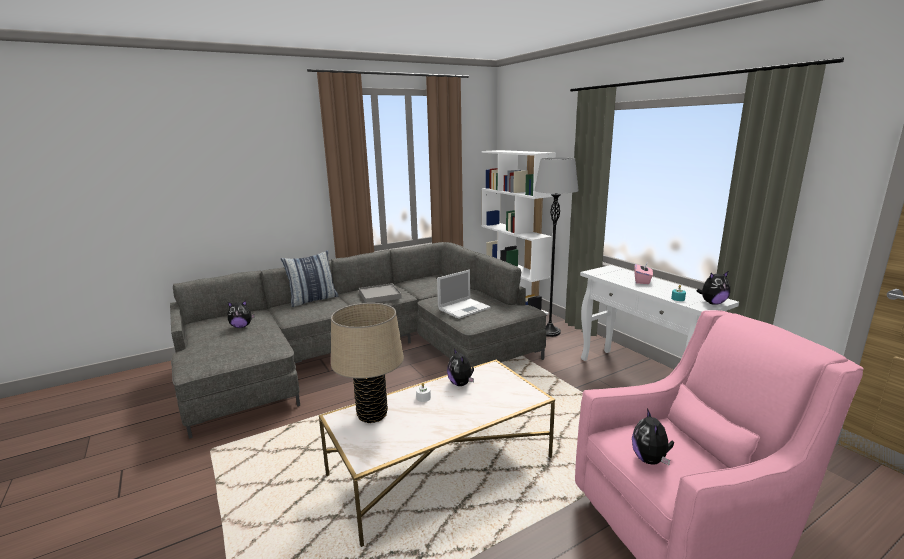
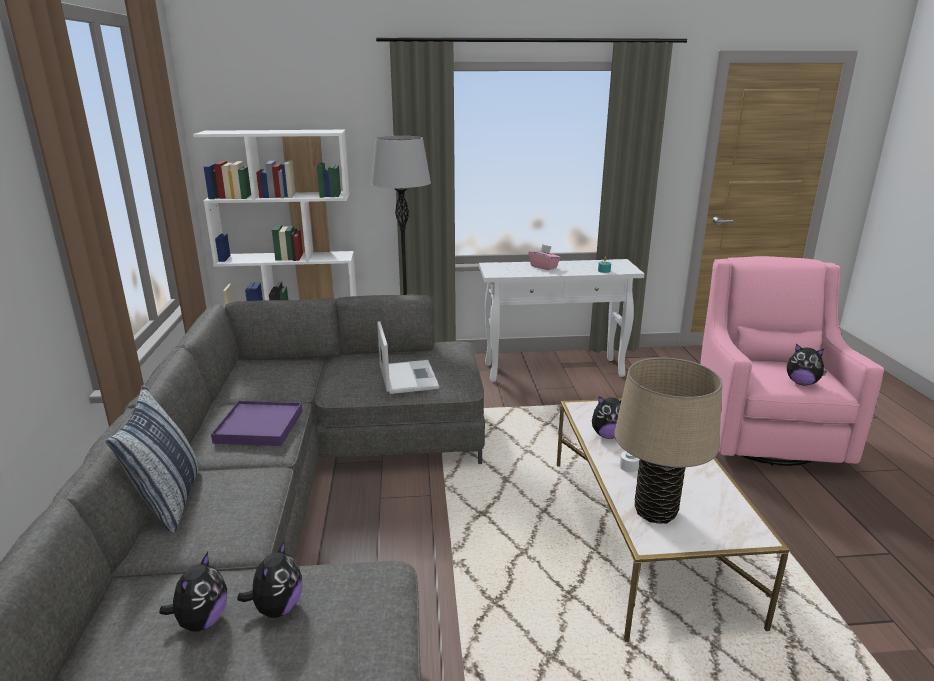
camera: 65 degrees left, 5 degrees up
(380, 295) = (259, 426): grey tray -> purple tray
(712, 303) = (624, 265): plush toy -> plush toy (277, 608)

